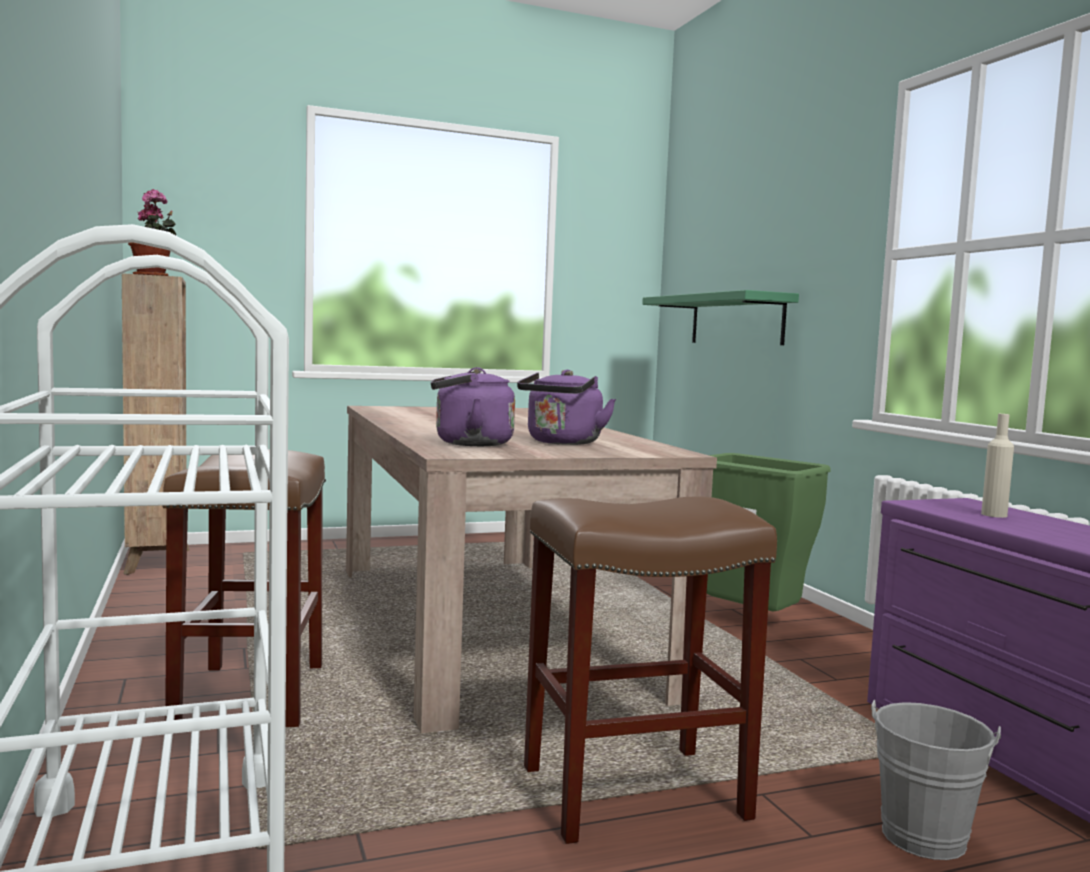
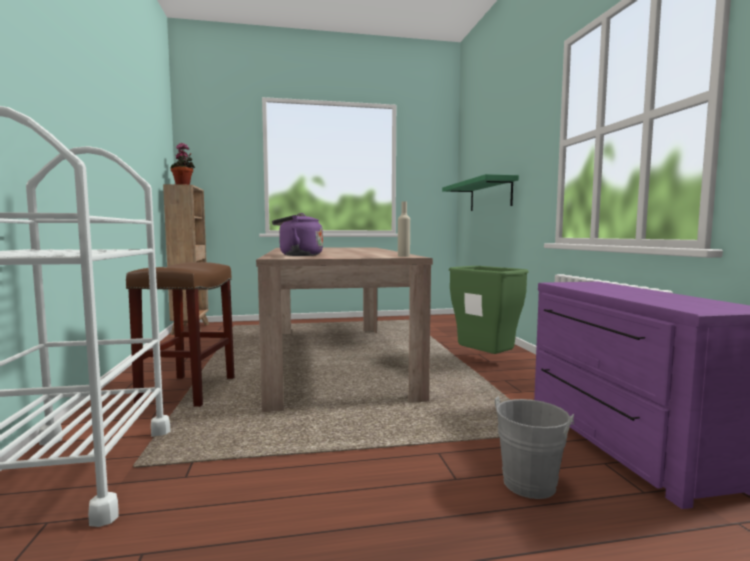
camera: 10 degrees right, 0 degrees up
(562, 443) = (354, 255): purple kettle -> none
(631, 794) = (359, 449): brown stool -> none
(994, 515) = (603, 287): beige bottle -> beige bottle (403, 256)

